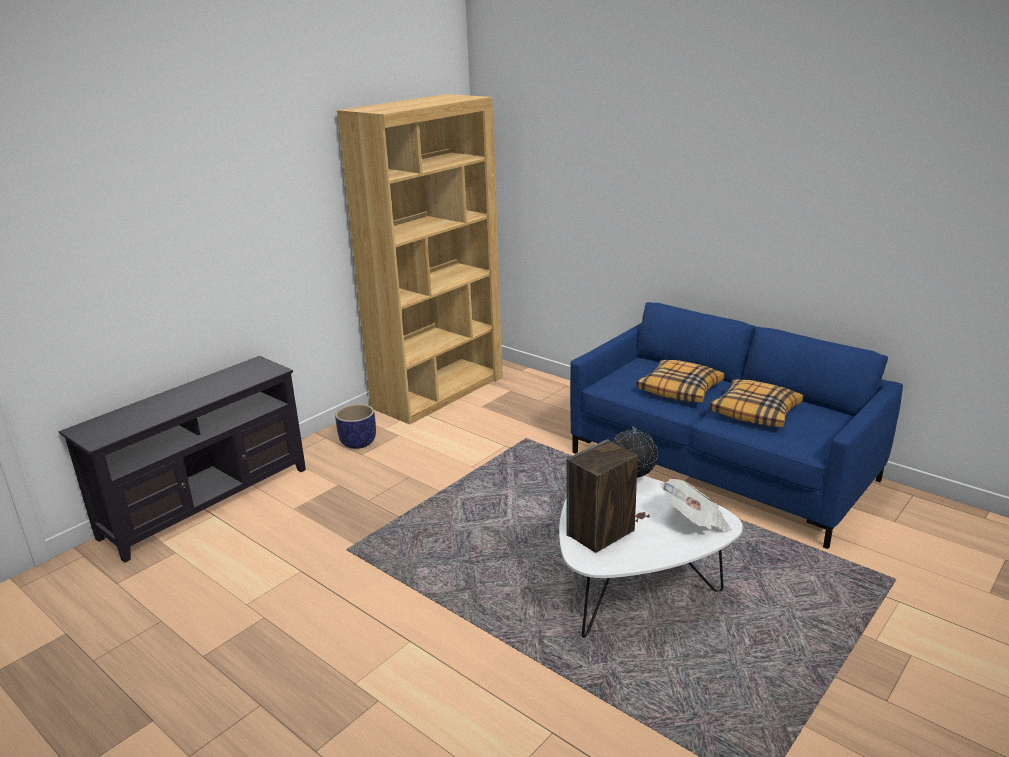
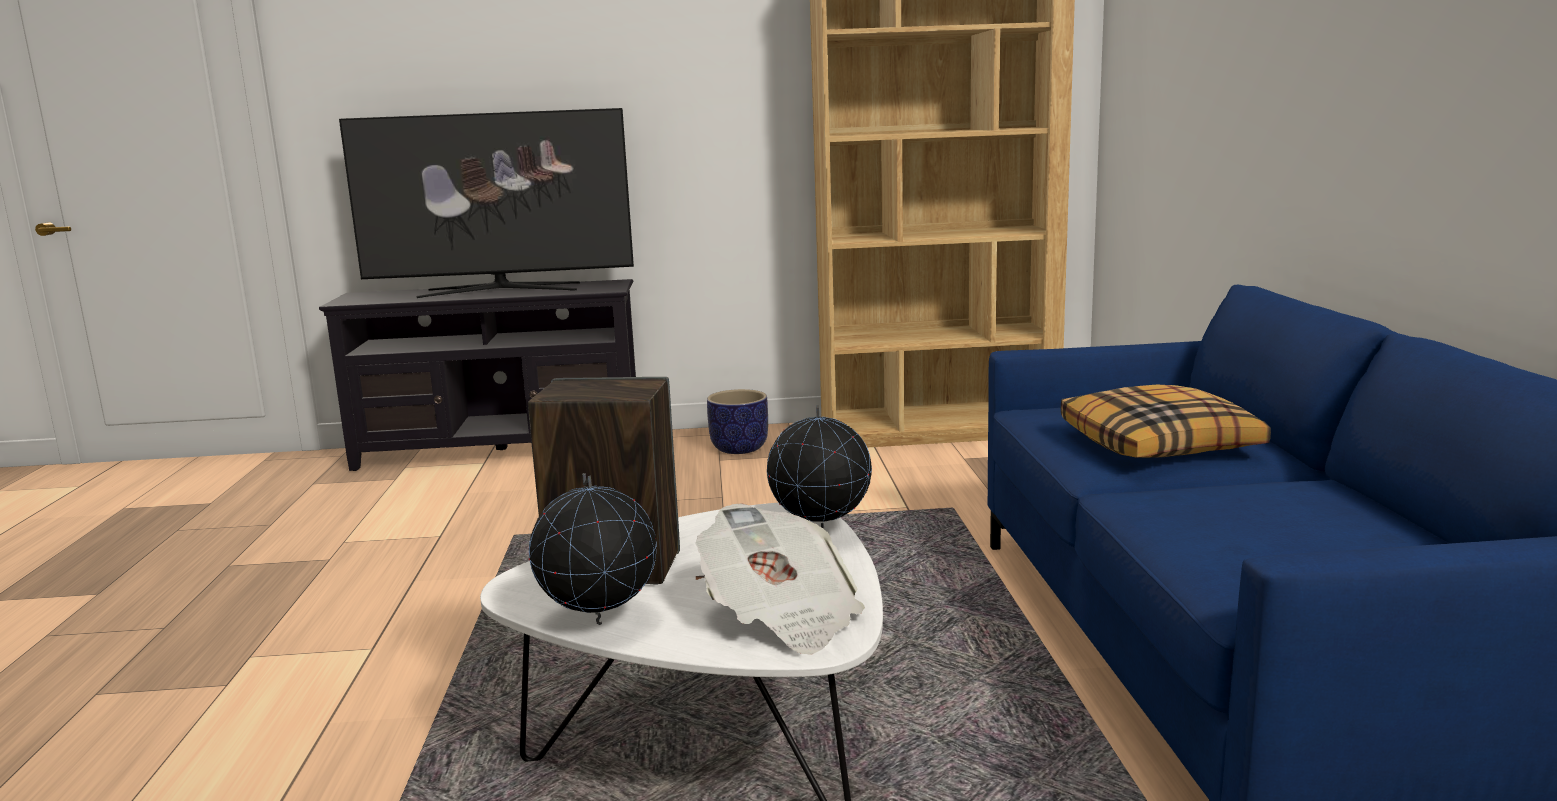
camera: 45 degrees right, 10 degrees down
(193, 392) = (500, 290): none -> television
(649, 556) = (599, 622): none -> globe
(755, 412) = (1249, 509): pillow -> none

